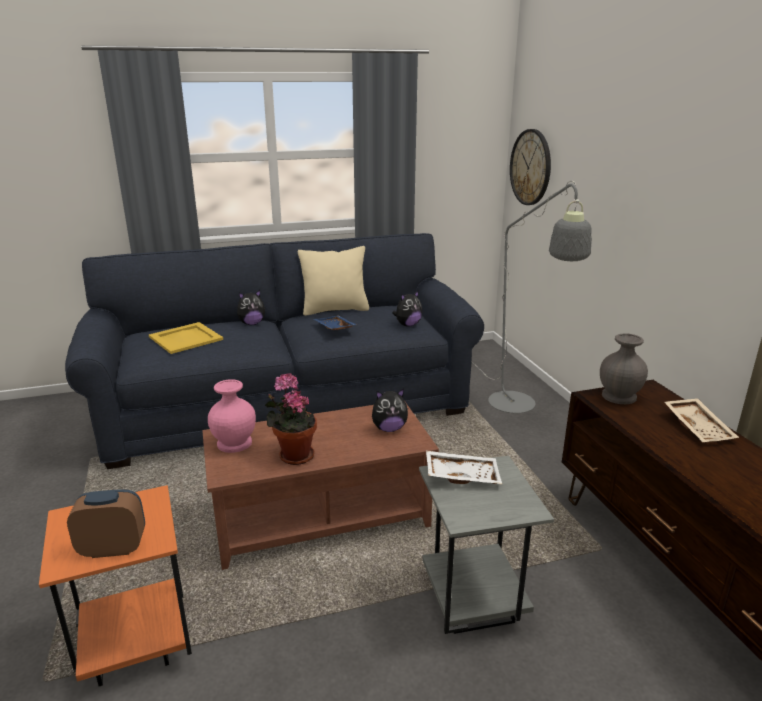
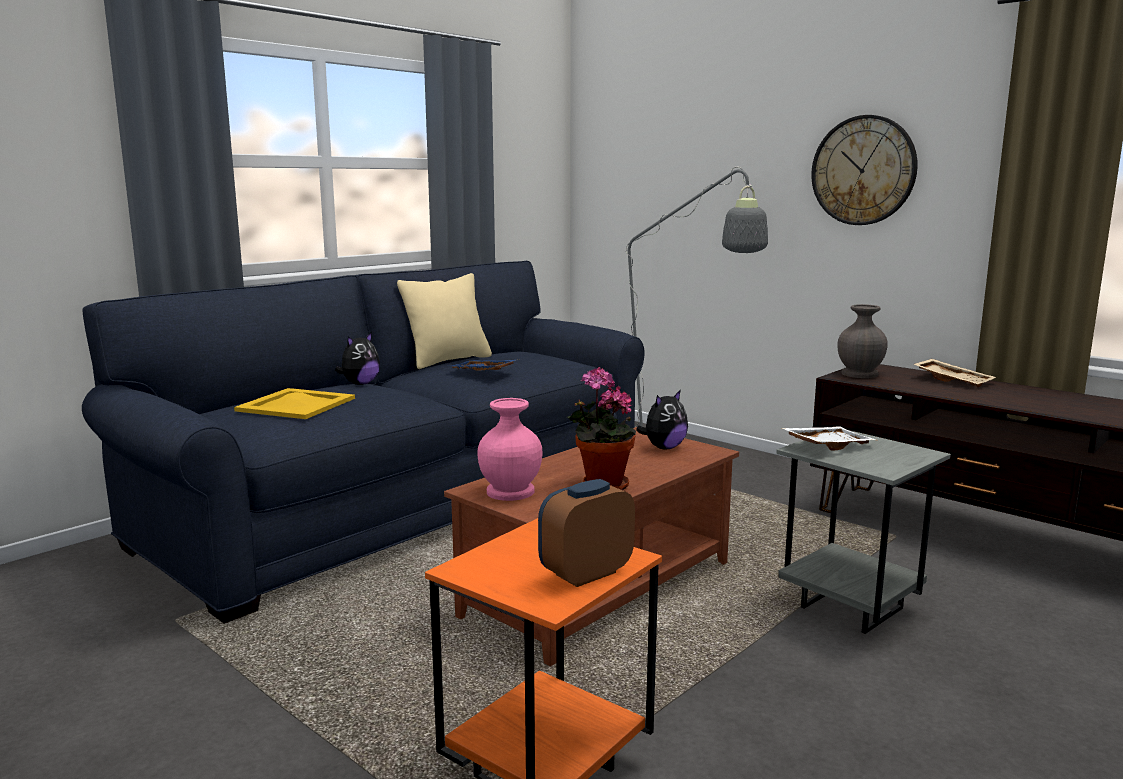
camera: 30 degrees left, 10 degrees down
(407, 325) = (559, 361): plush toy -> none
(531, 167) = (615, 182): wall clock -> wall clock (863, 170)

